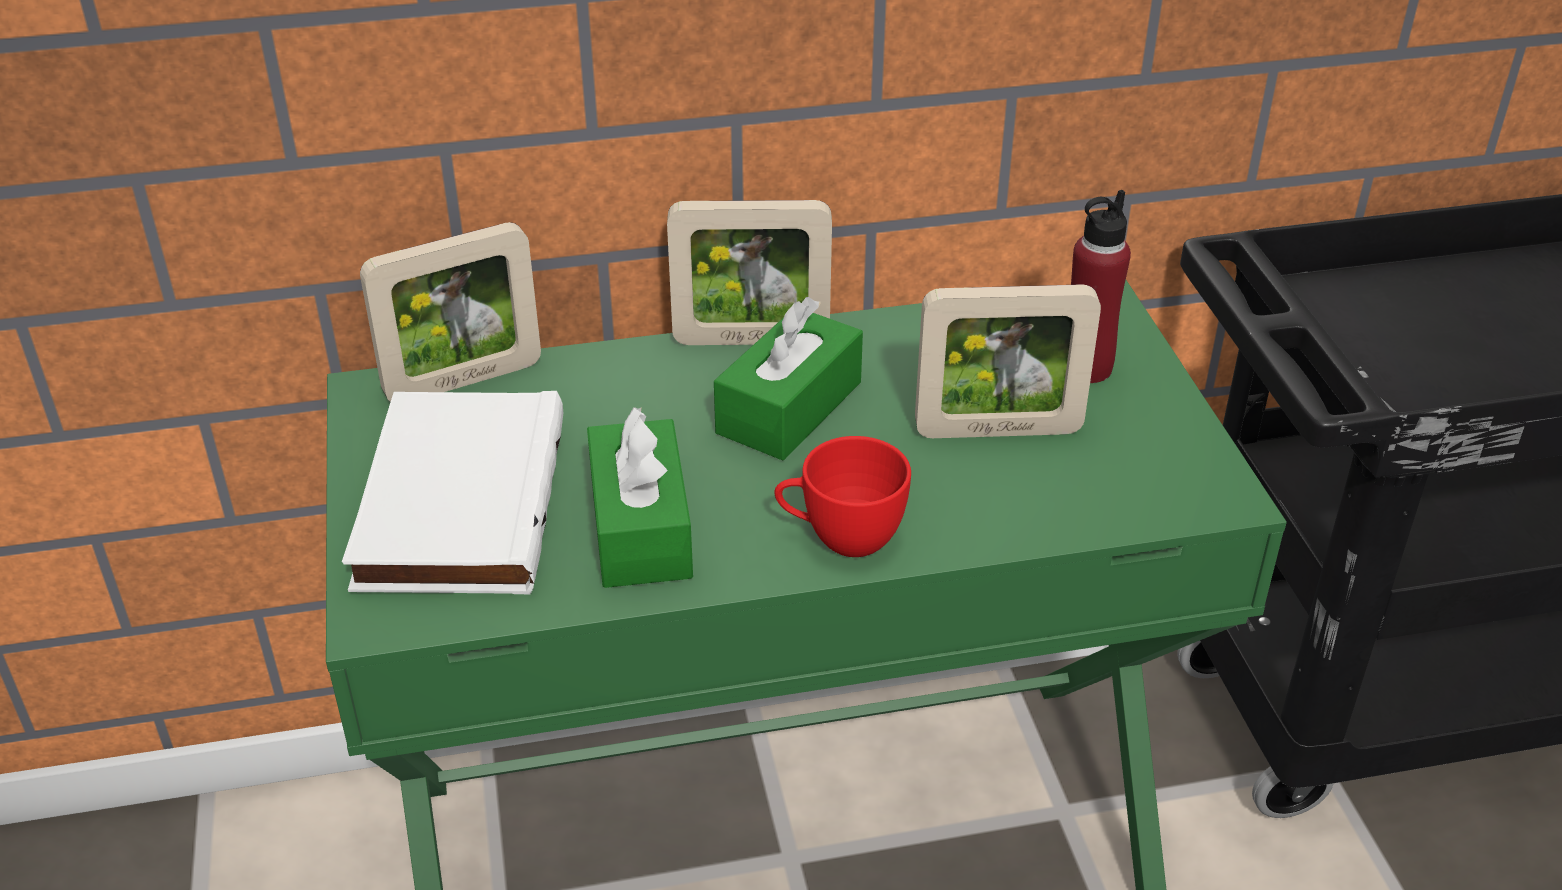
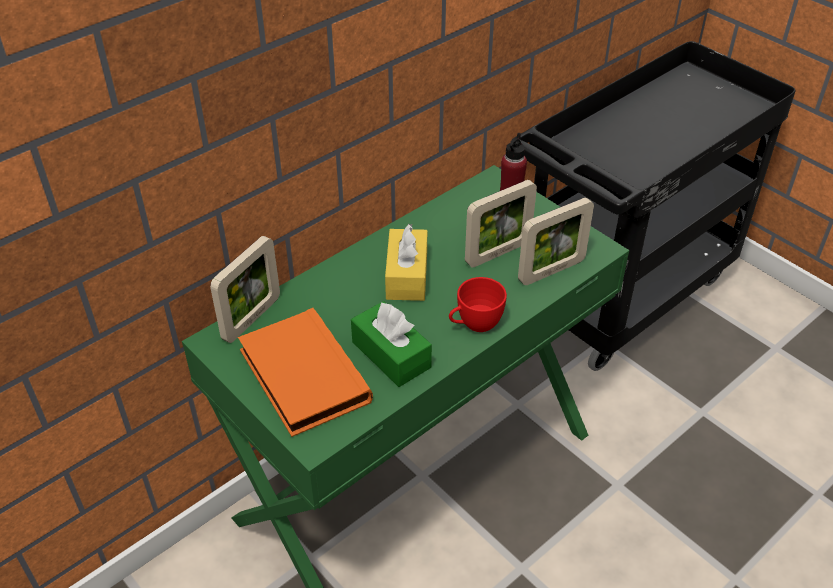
camera: 30 degrees left, 5 degrees up
(455, 502) = (301, 376): white book -> orange book
(751, 339) = (364, 250): picture frame -> picture frame (551, 271)
(789, 408) = (407, 275): green tissue box -> yellow tissue box

